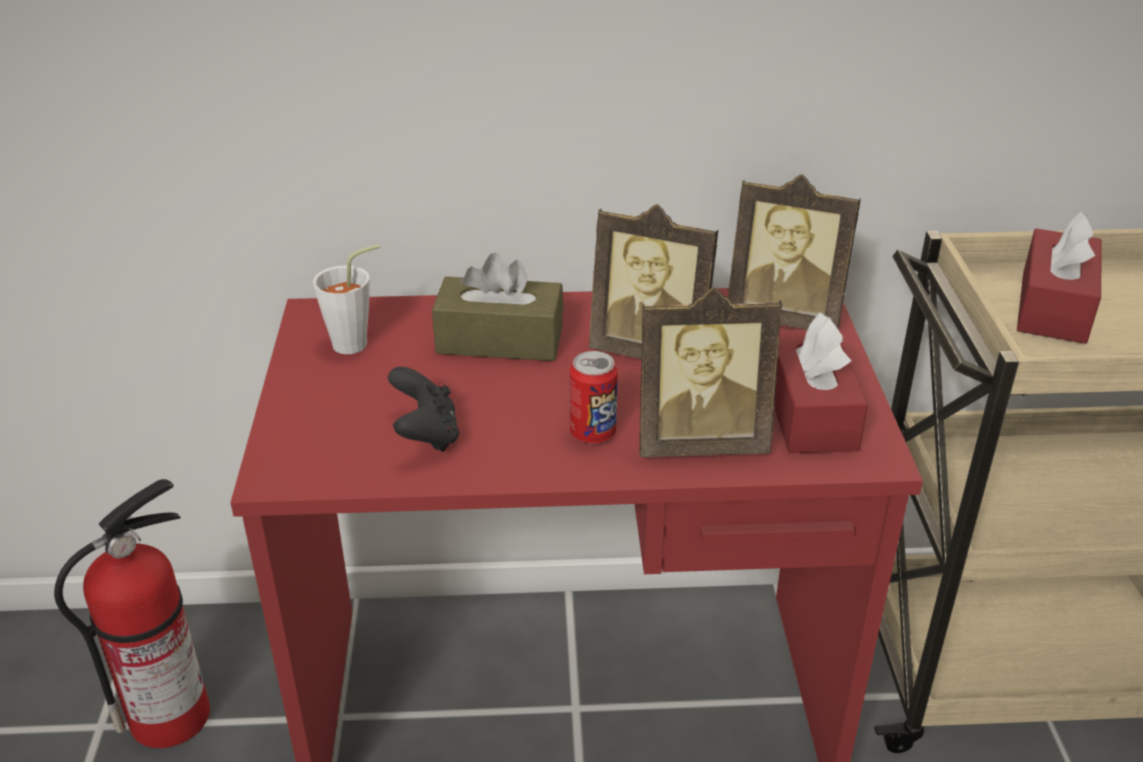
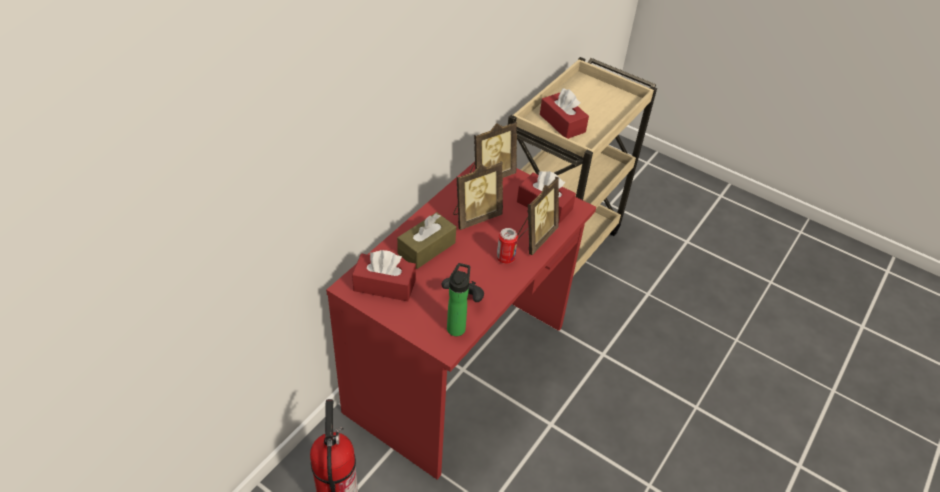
camera: 55 degrees left, 10 degrees up
(341, 461) = (457, 326): none -> bottle
(357, 342) = (384, 285): white cup -> red tissue box

